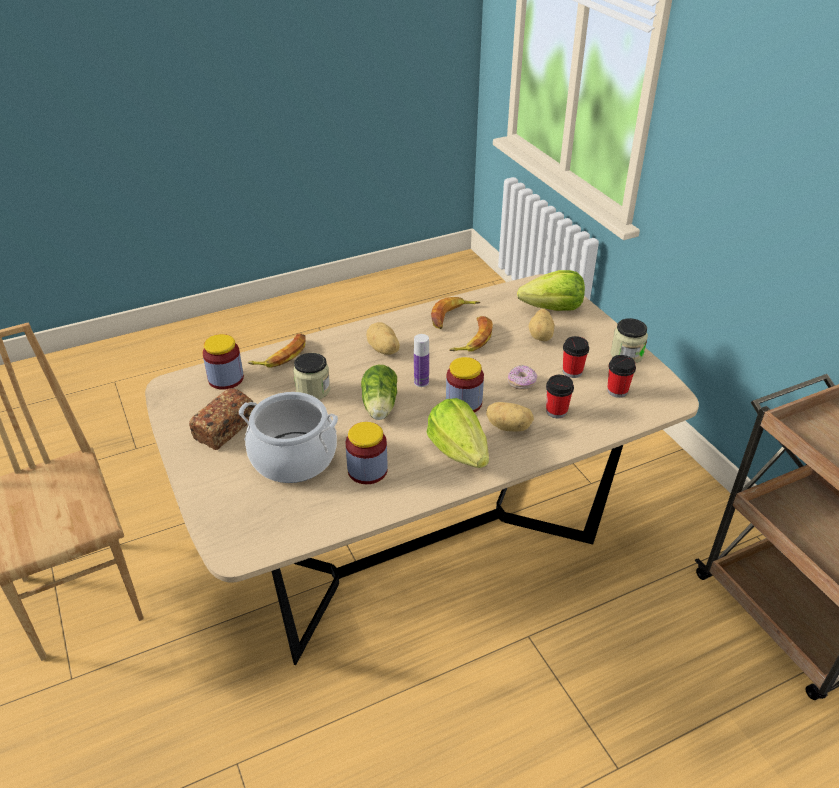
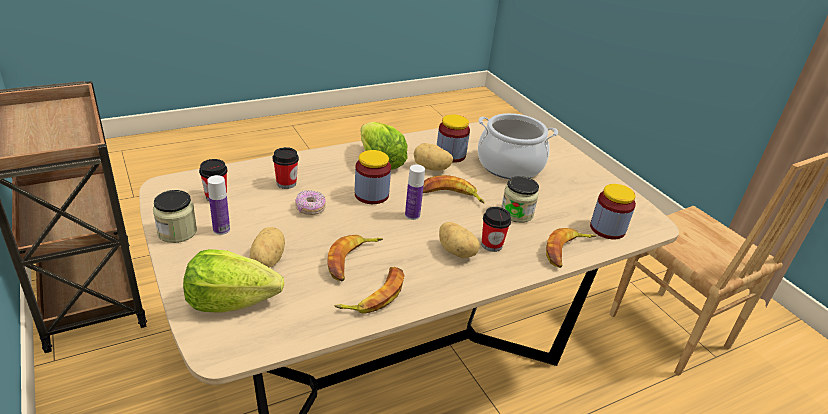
camera: 175 degrees right, 5 degrees down
(225, 429) = (576, 187): bread -> none
(379, 407) = (450, 196): lettuce -> banana
(509, 427) = (334, 174): potato -> potato (431, 168)
(572, 372) = (251, 217): cup -> cup (491, 245)
(591, 358) = (221, 229): none -> bottle

